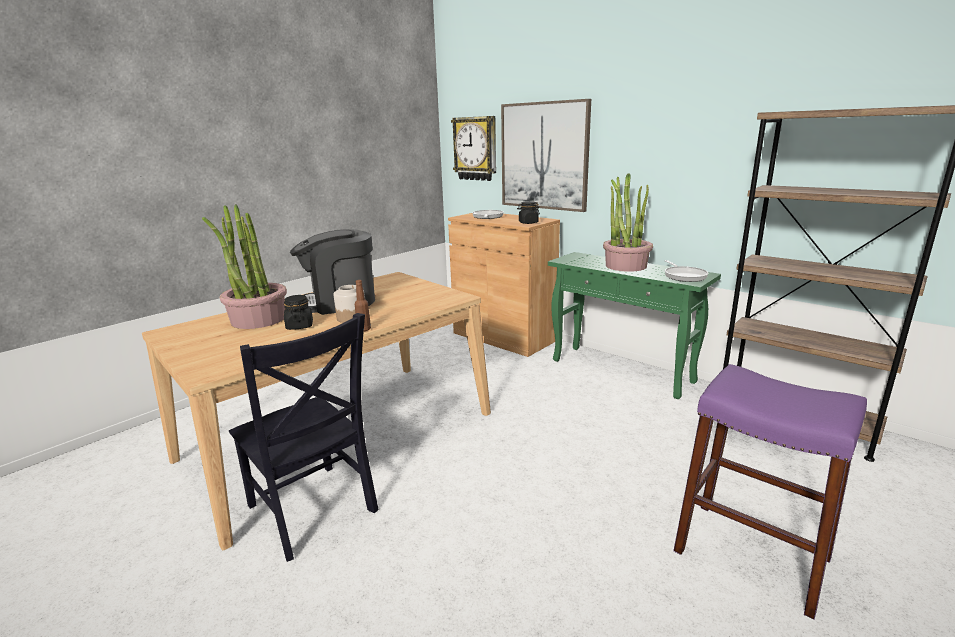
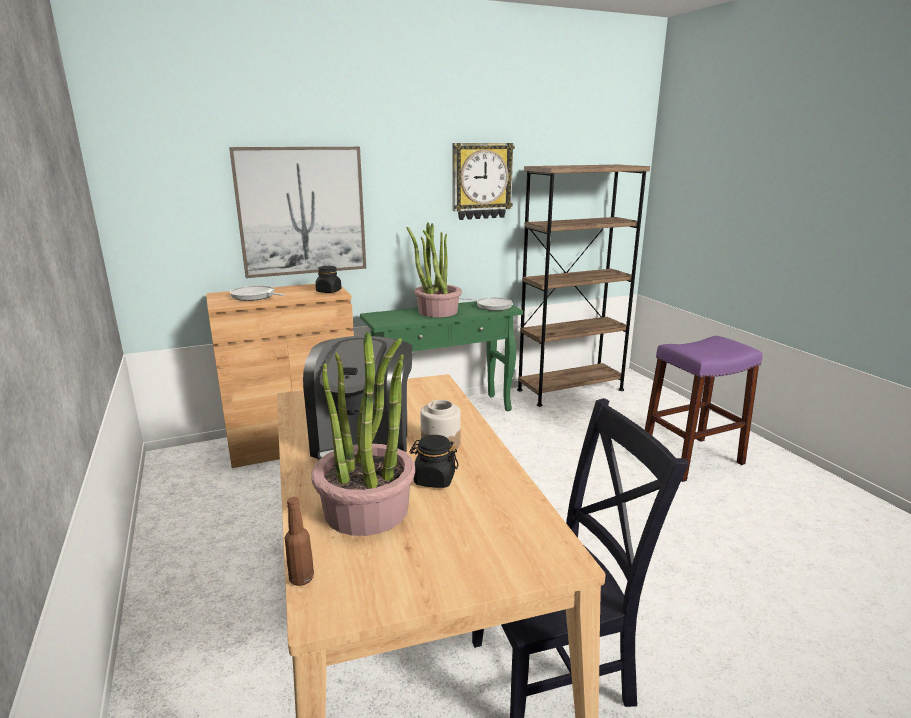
camera: 65 degrees left, 0 degrees up
(364, 329) = (490, 441): brown bottle -> brown bottle (301, 578)
(475, 148) = (180, 207): wall clock -> wall clock (481, 181)

